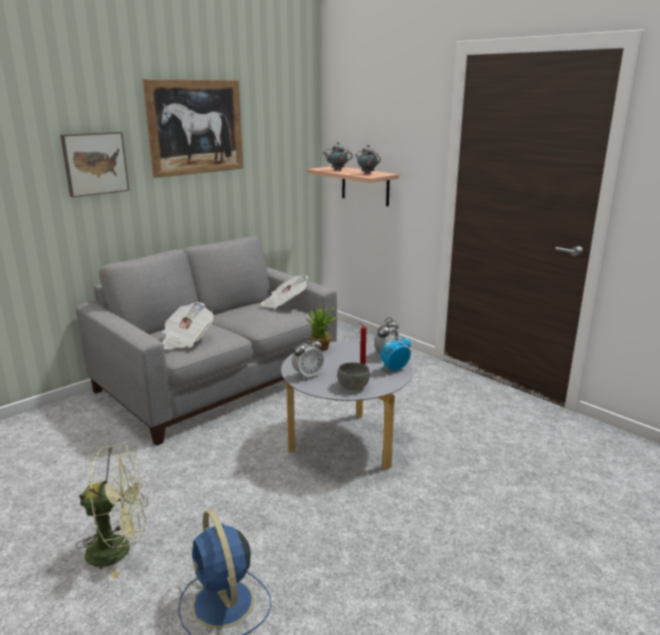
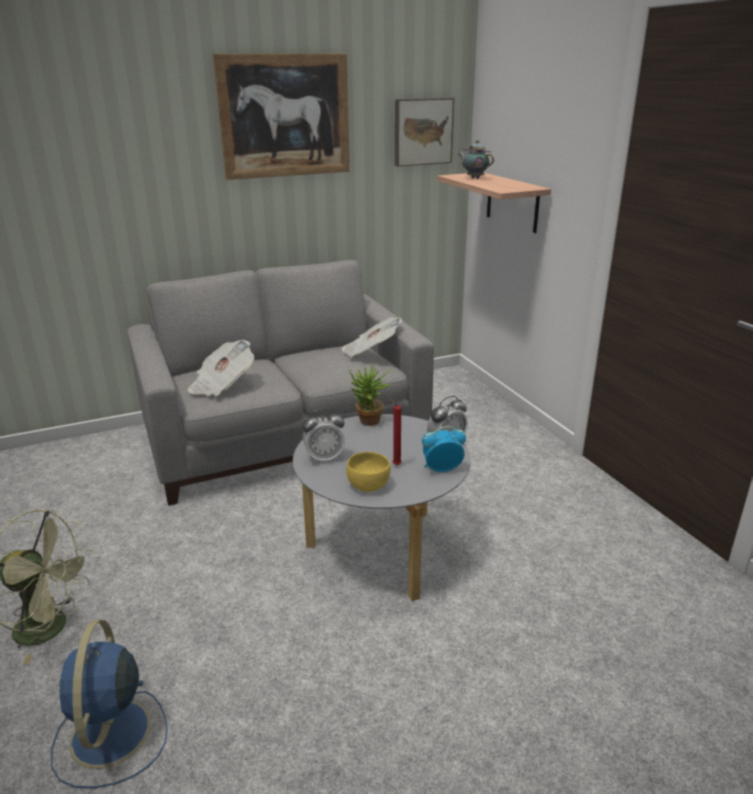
camera: 20 degrees right, 5 degrees up
(94, 163) = (150, 159): picture -> picture (422, 131)
(352, 386) = (368, 485): grey bowl -> yellow bowl
(367, 173) = (506, 185): teapot -> none

